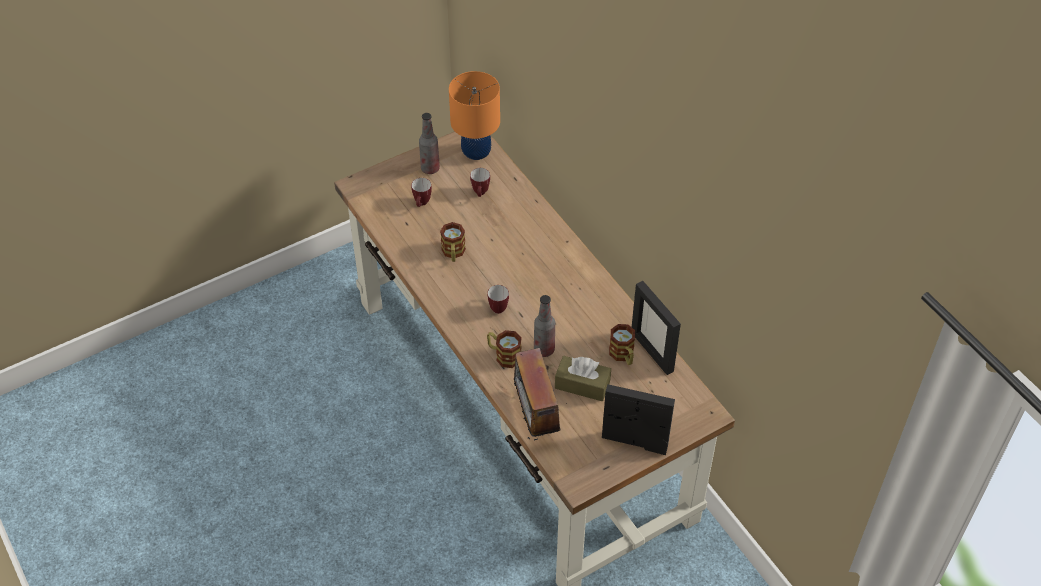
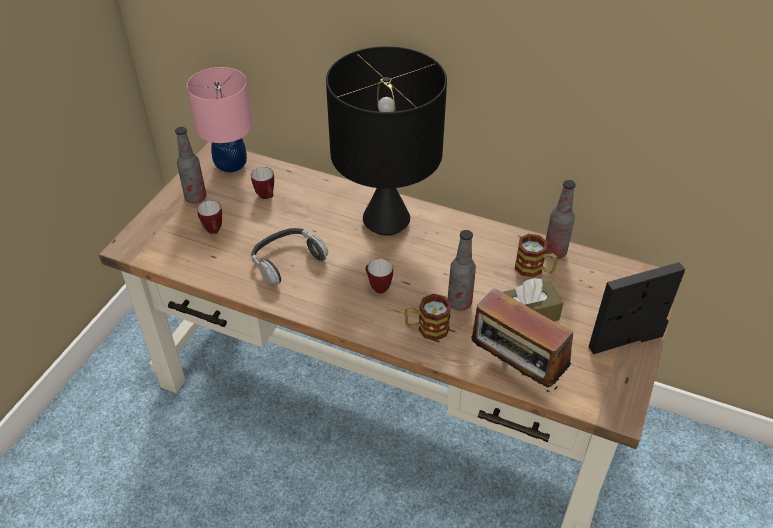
camera: 35 degrees left, 5 degrees down
(453, 253) = (287, 260): mug -> headphones
(476, 152) = (230, 165): orange table lamp -> pink table lamp
(549, 260) = (386, 223): none -> black table lamp
(653, 351) = (555, 252): picture frame -> bottle

